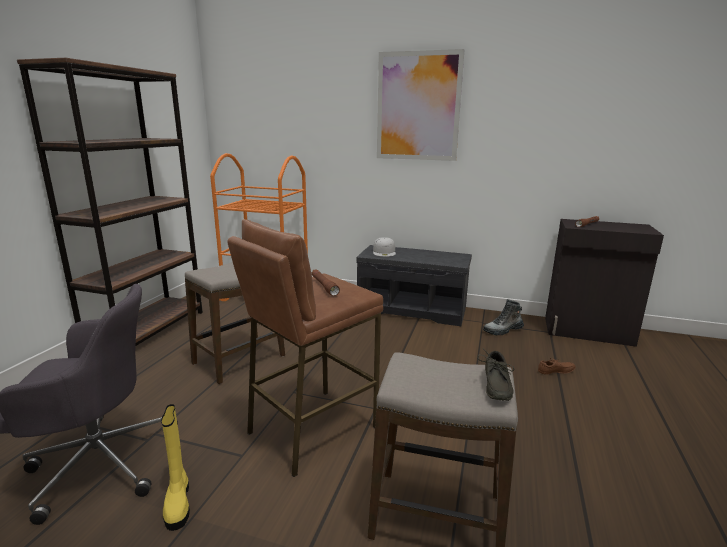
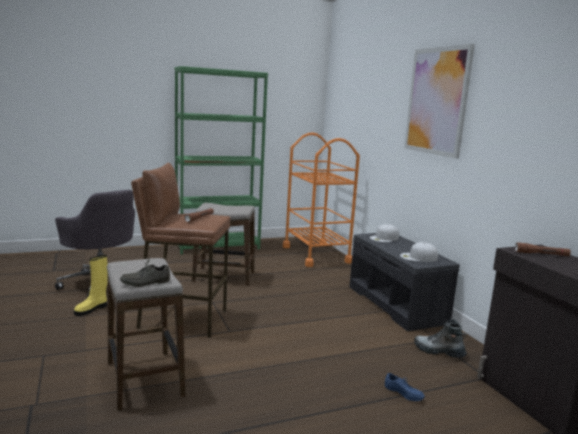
camera: 50 degrees right, 5 degrees down
(148, 331) = (217, 246): brown bookcase -> green bookcase
(445, 258) = (418, 257): none -> white cap
(556, 372) = (403, 394): brown shoe -> blue shoe

